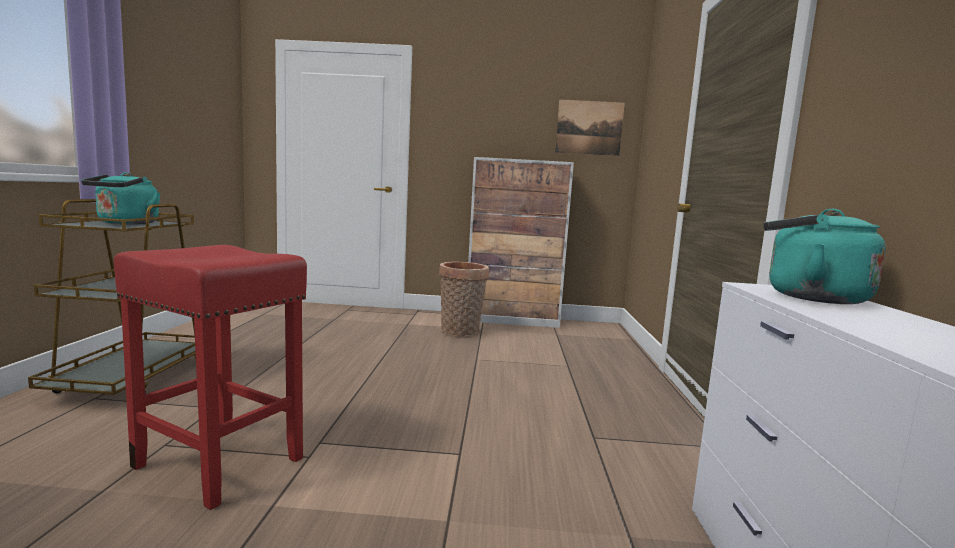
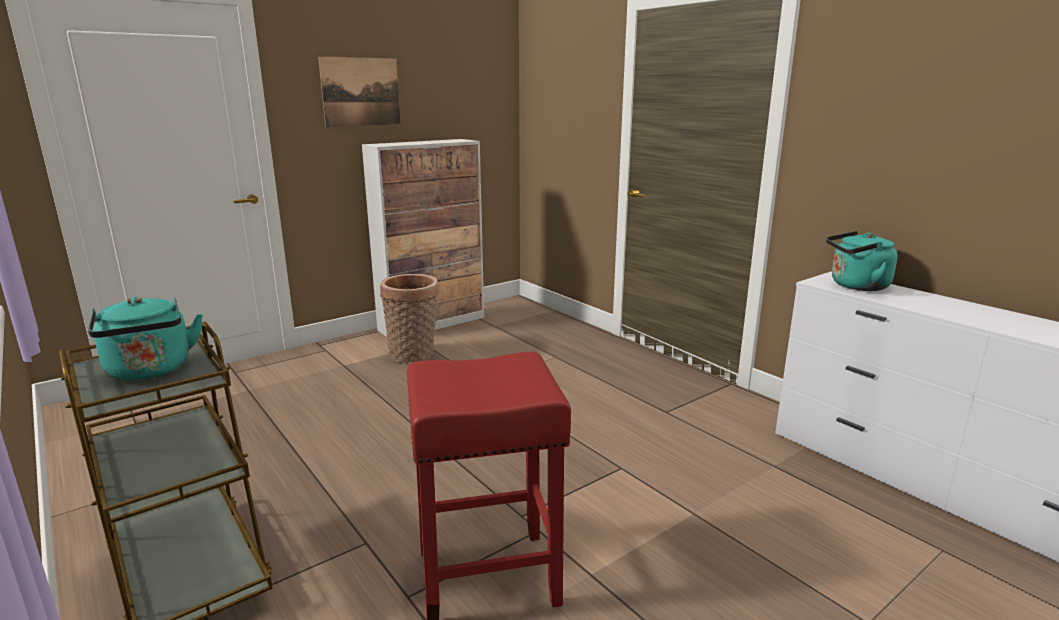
camera: 40 degrees left, 10 degrees up
(589, 128) = (473, 95): picture -> picture (361, 92)

